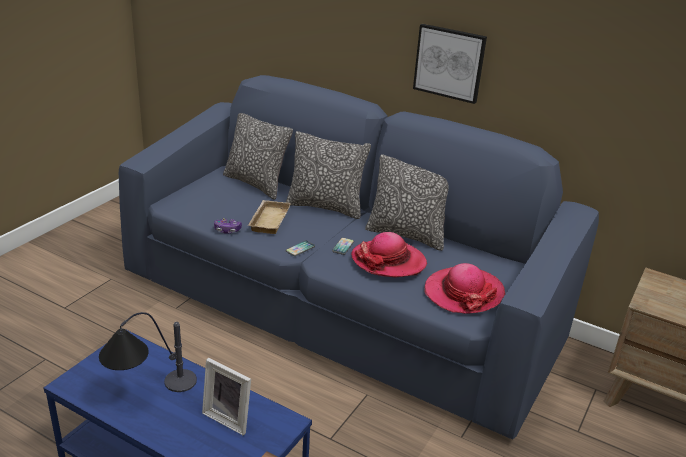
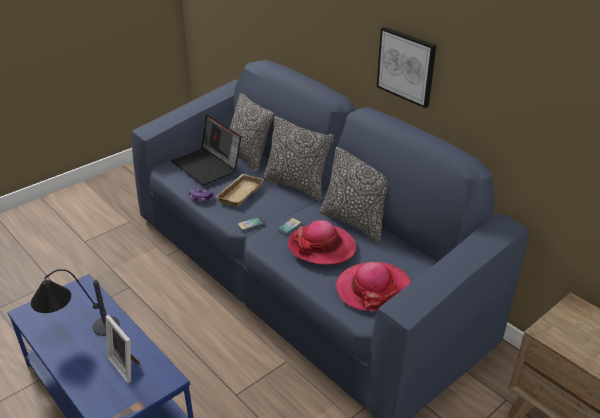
camera: 20 degrees right, 5 degrees up
(216, 197) = (208, 166): none -> laptop

